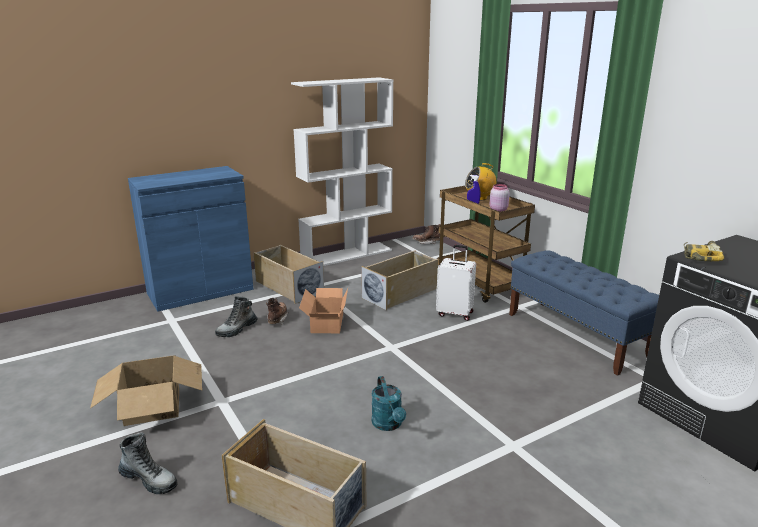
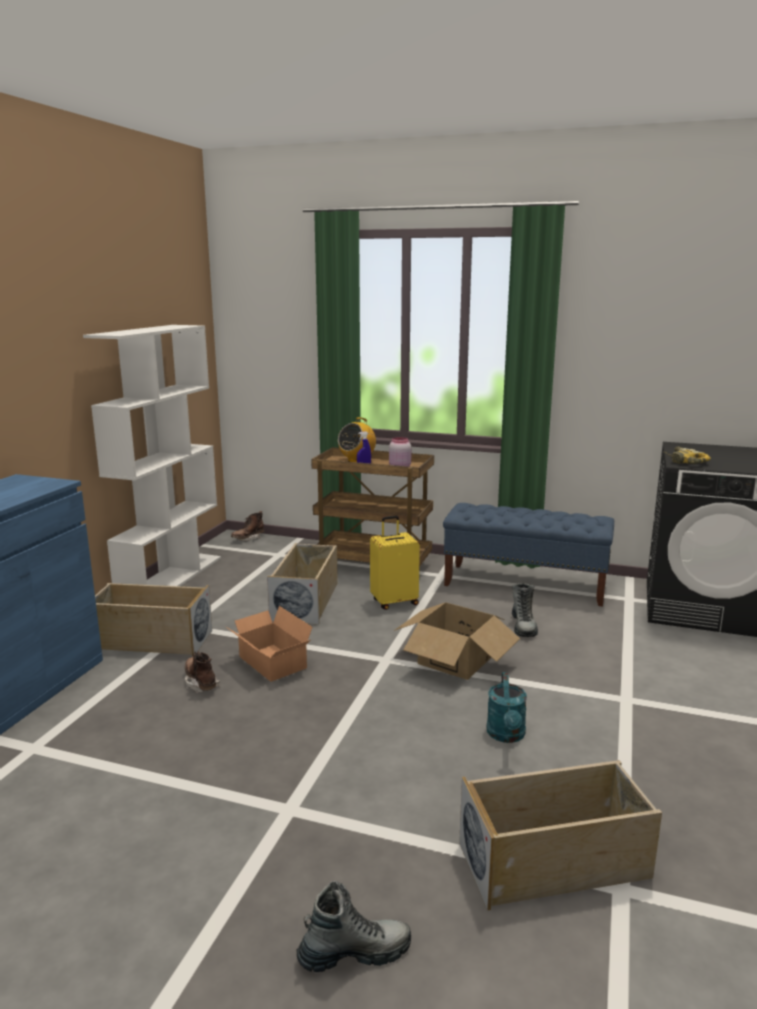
camera: 40 degrees left, 5 degrees down
(152, 406) = (200, 867): cardboard box -> cardboard box (454, 659)
(237, 329) = (163, 717): boot -> boot (523, 626)
(389, 425) = (506, 736): turquoise watering can -> turquoise watering can turned 60 degrees clockwise
(455, 313) = (394, 602): white suitcase -> yellow suitcase

